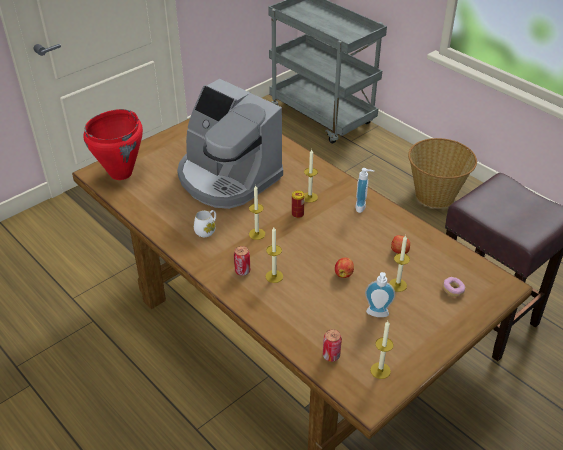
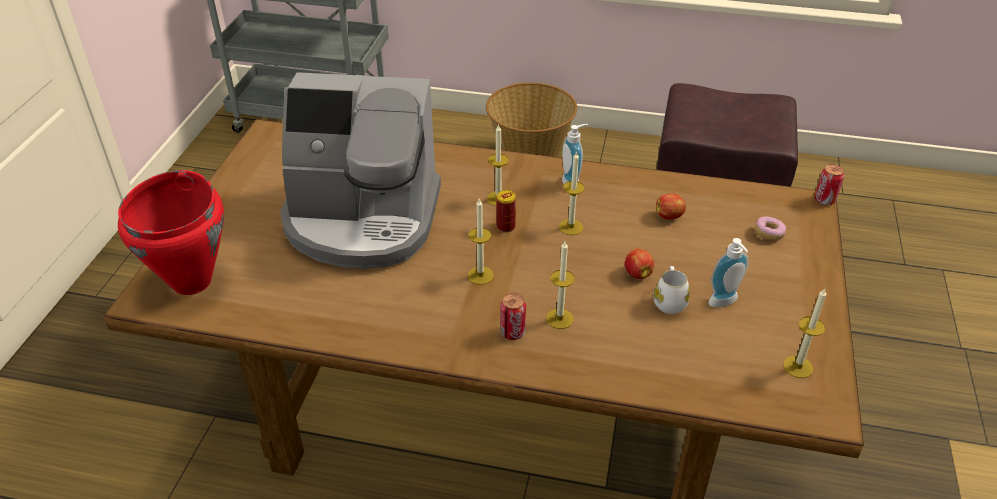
camera: 35 degrees left, 0 degrees up
(207, 230) = (407, 302): white mug -> white mug (669, 301)
(331, 355) = (729, 380): can -> can (824, 200)
(397, 285) = (708, 256): candle -> candle (571, 227)

